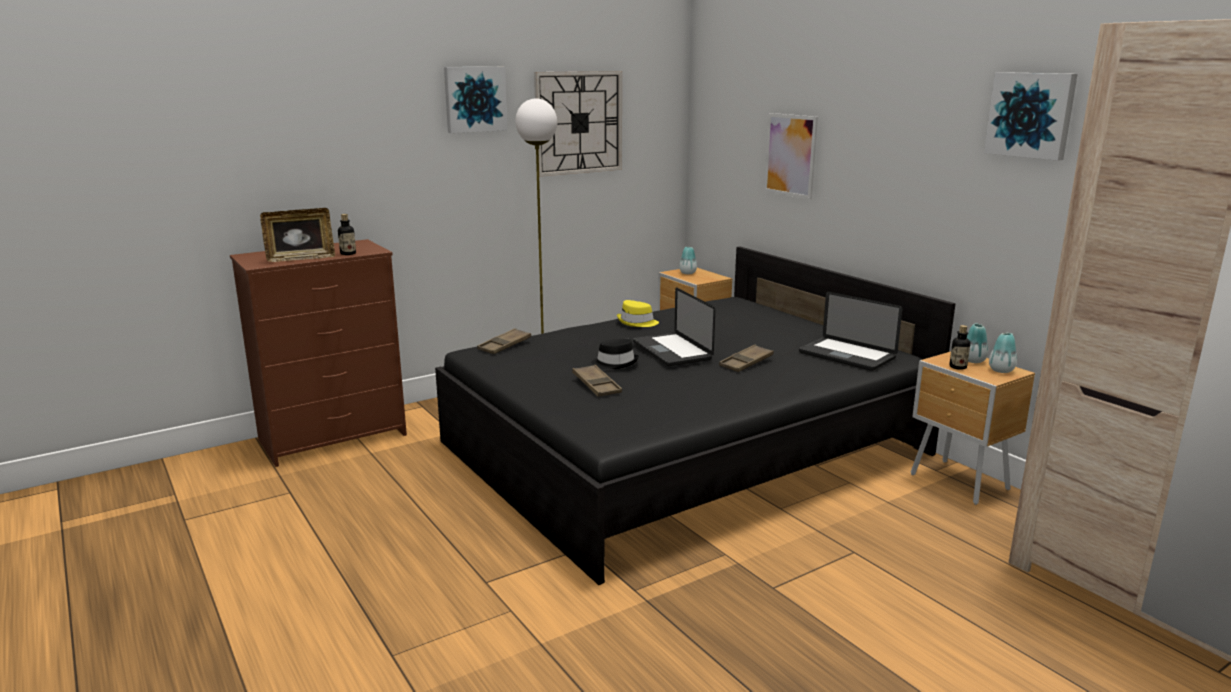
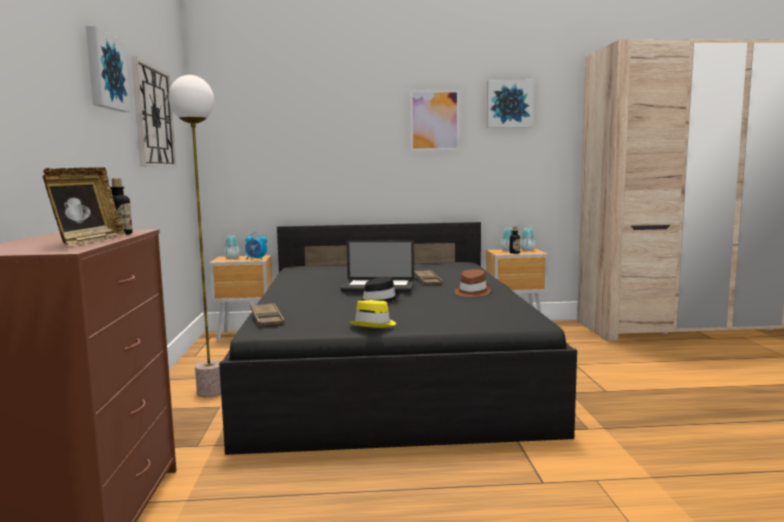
camera: 60 degrees left, 10 degrees down
(596, 385) = (418, 310): brown tray -> none
(637, 322) = (294, 286): yellow hat -> yellow hat (374, 325)
(698, 280) = (256, 259): none -> alarm clock
(715, 392) = (471, 292): none -> brown hat
(790, 155) = (322, 146): picture -> picture (434, 120)
(846, 355) = (446, 267): laptop -> none

